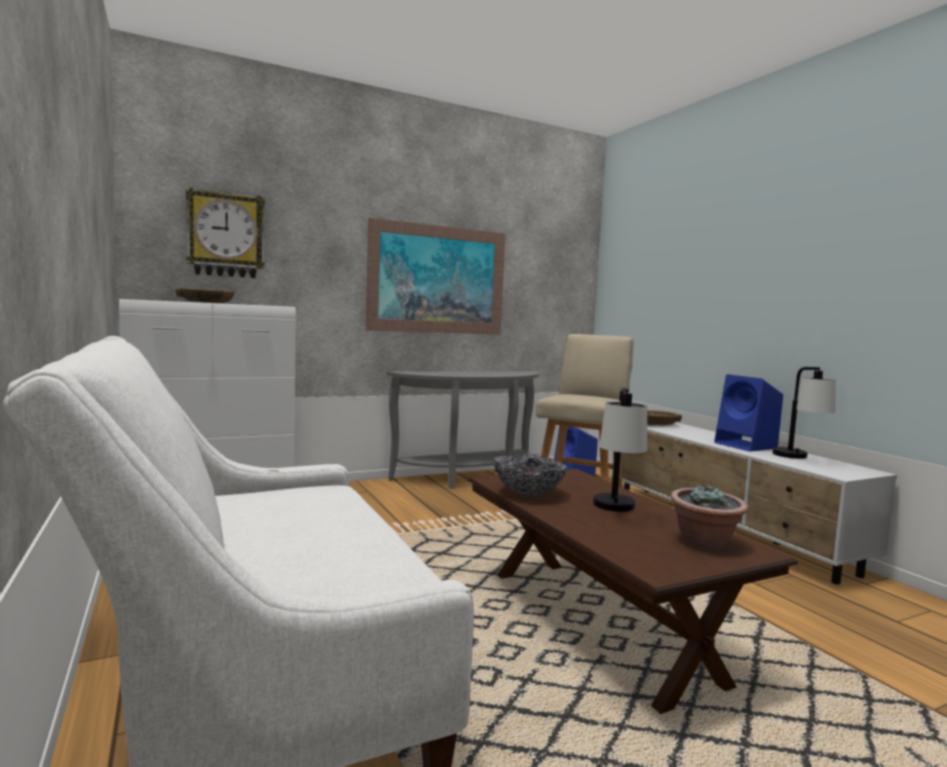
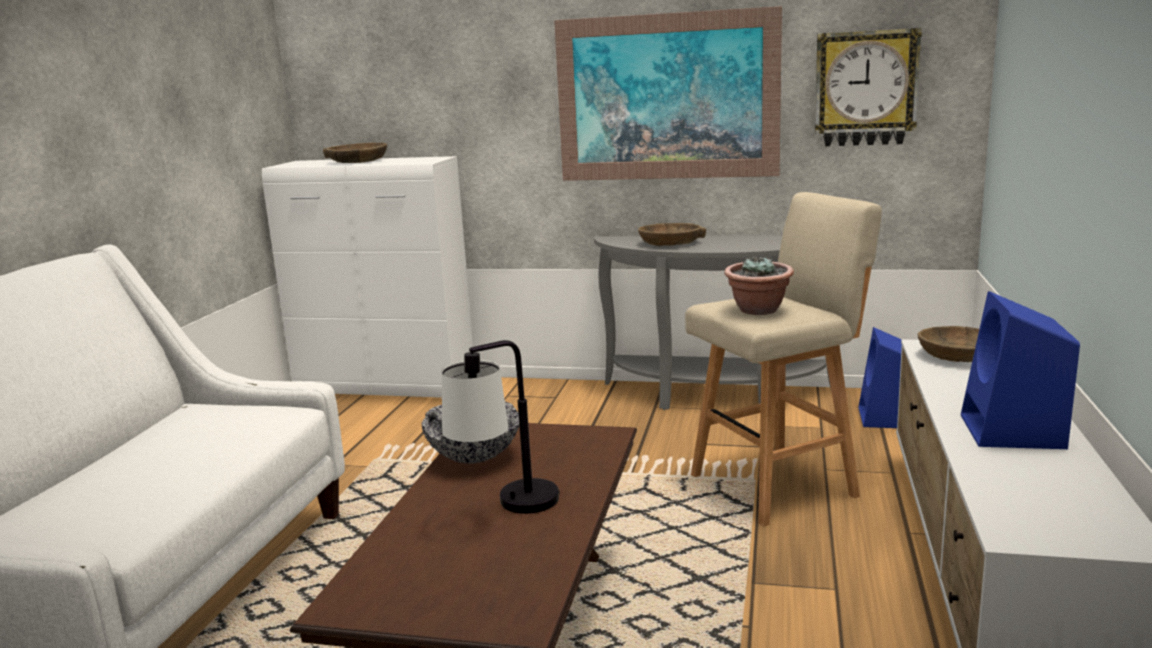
camera: 40 degrees right, 10 degrees up
(225, 235) = (386, 73): wall clock -> wall clock (865, 88)
(450, 373) = (670, 243): none -> brown bowl
(705, 542) = (495, 587): potted plant -> potted plant (758, 310)
(799, 458) = (1044, 482): table lamp -> none

